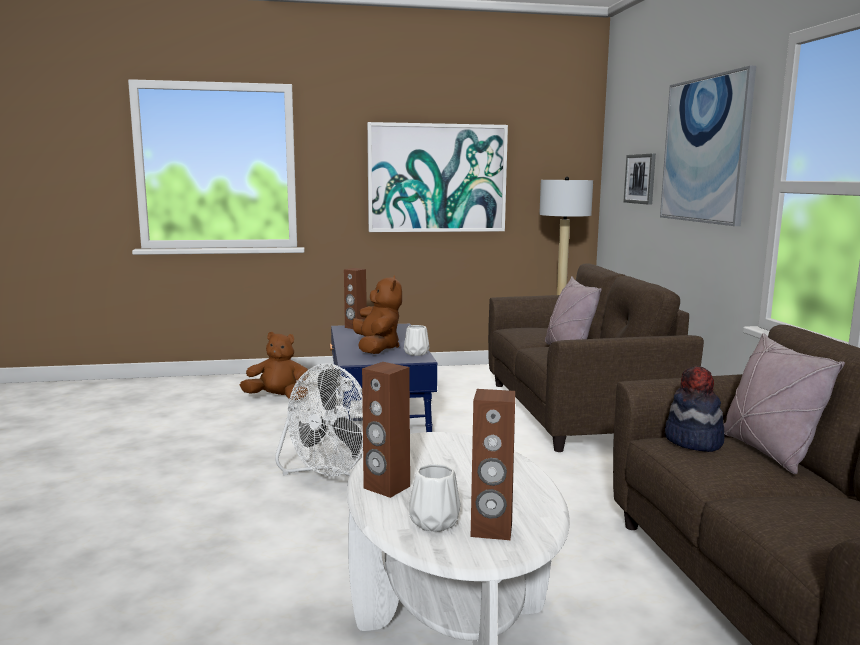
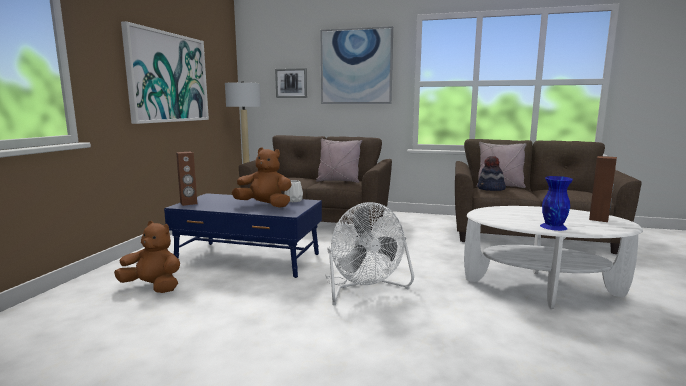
camera: 65 degrees left, 0 degrees up
(278, 398) = (153, 287): brown plush toy -> brown plush toy turned 75 degrees clockwise
(386, 487) = (553, 226): brown speaker -> blue vase
(433, 522) = (595, 225): white vase -> none

